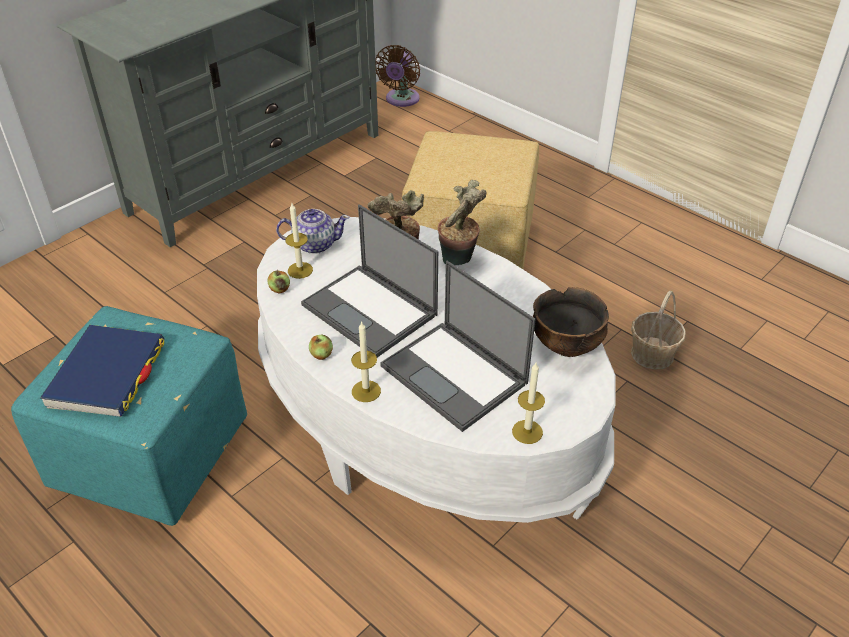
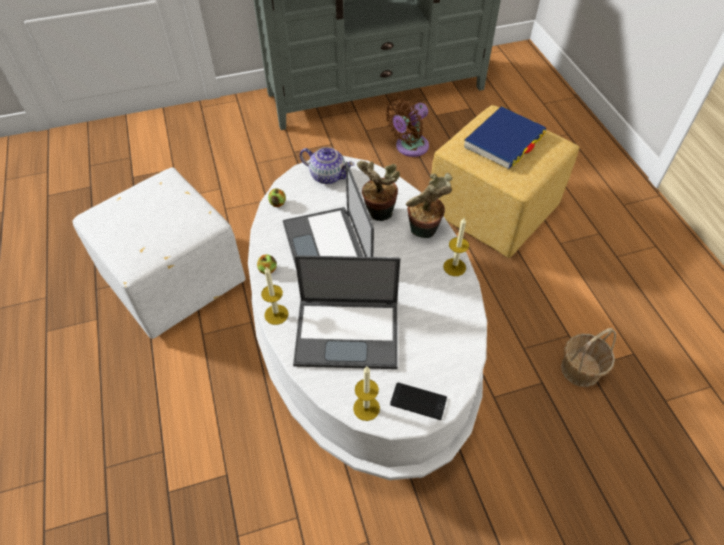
camera: 30 degrees right, 10 degrees up
(107, 374) = (136, 221): blue book -> blue book (504, 141)
(154, 457) = (175, 283): turquoise ottoman -> white ottoman
(300, 270) = (302, 193): candle -> candle (454, 267)
(401, 100) = (522, 64): brown fan -> brown fan (409, 147)
(455, 375) = (348, 332): laptop -> laptop turned 75 degrees counterclockwise
(566, 345) = (454, 347): bowl -> none
(570, 404) = (418, 401): none -> phone

